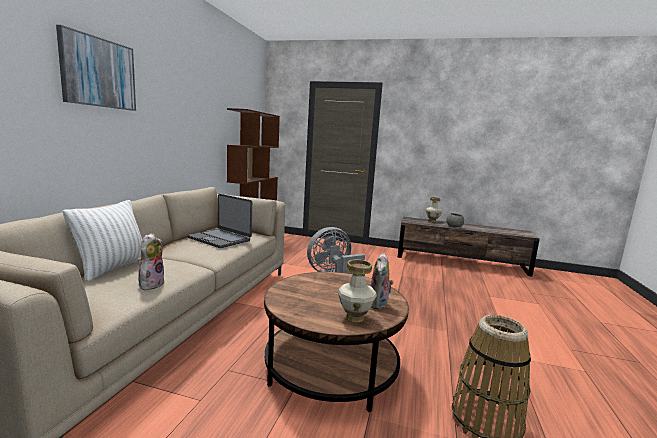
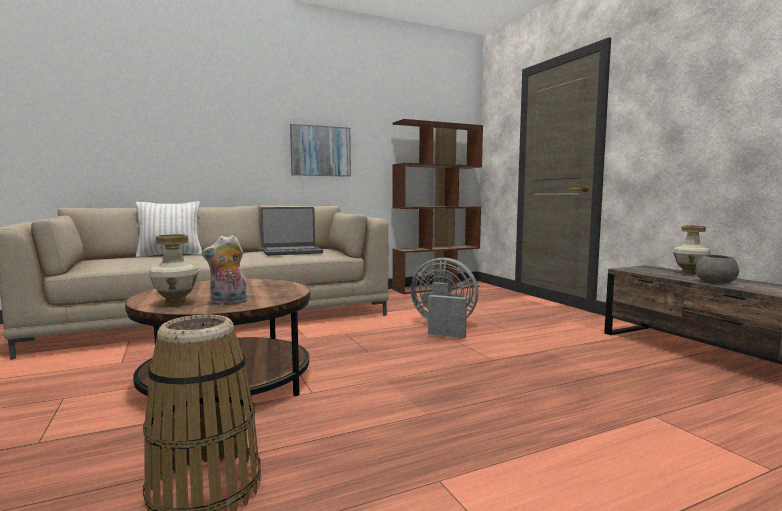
camera: 50 degrees right, 5 degrees down
(98, 73) = (220, 102): picture -> picture (320, 151)
(151, 284) = (153, 263): plush toy -> none
(220, 239) = (292, 252): laptop -> laptop turned 105 degrees counterclockwise

